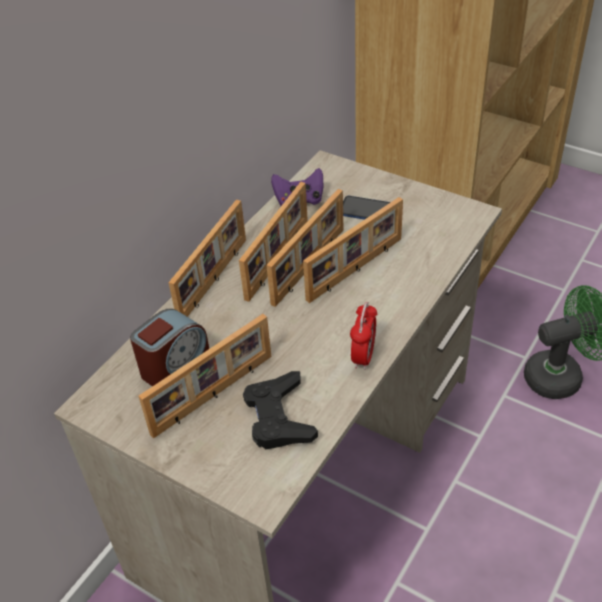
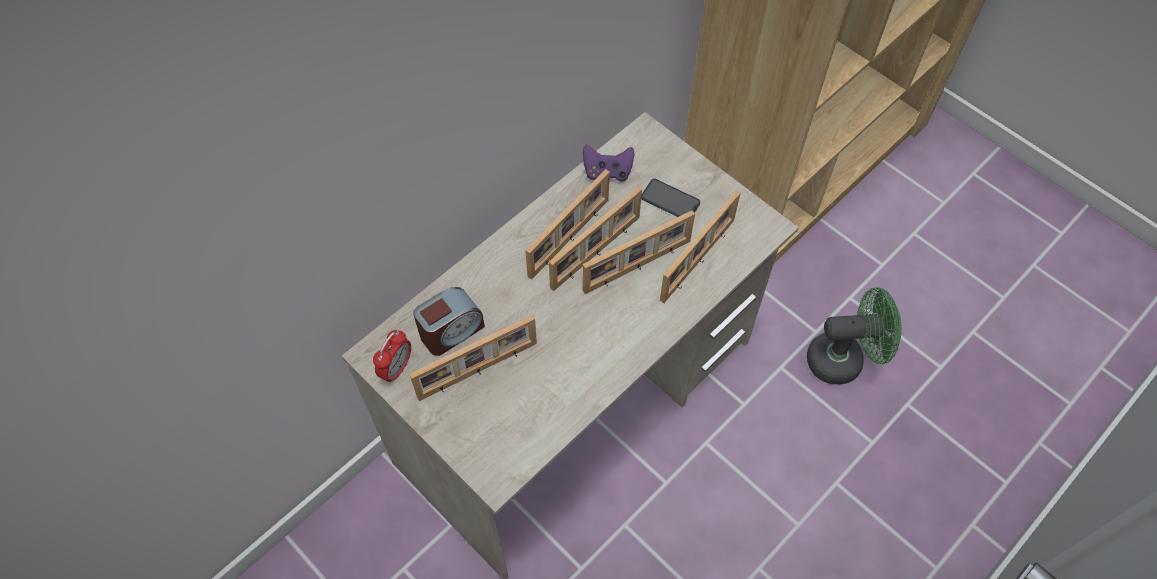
camera: 10 degrees right, 15 degrees up
(215, 279) = (506, 247): picture frame -> picture frame (699, 260)
(279, 417) = (528, 406): black game controller -> none
(363, 356) = (617, 363): alarm clock -> alarm clock (396, 368)

